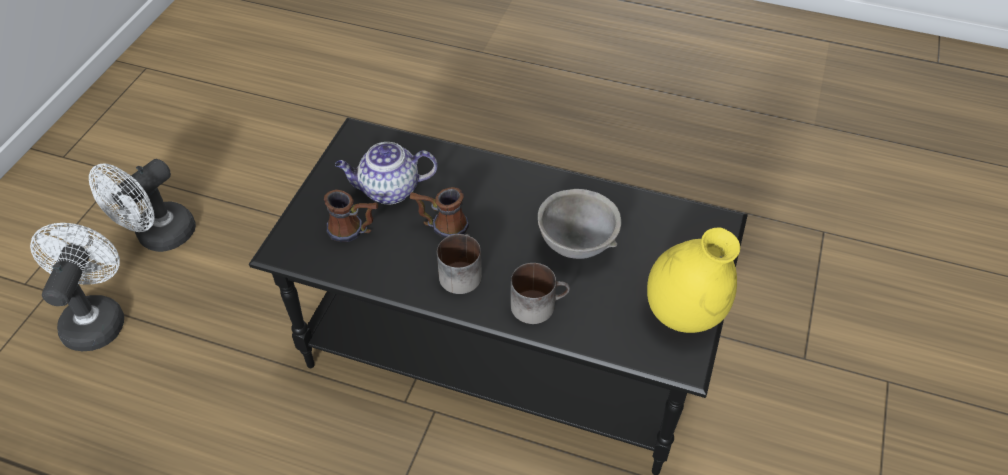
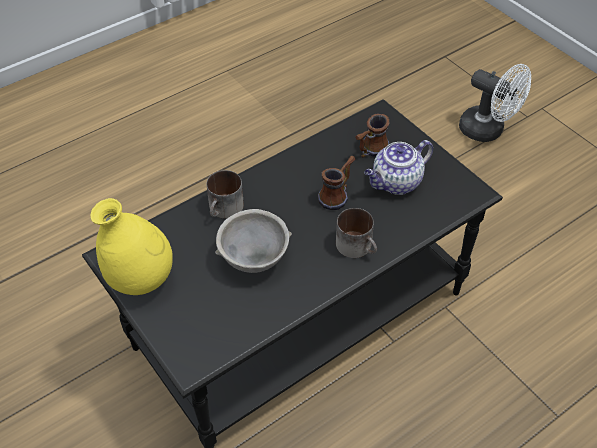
camera: 125 degrees right, 0 degrees up
(159, 237) = (548, 177): white fan -> none
(388, 190) = (396, 183): teapot -> teapot turned 150 degrees counterclockwise
(460, 272) = (287, 185): mug -> mug (358, 246)

